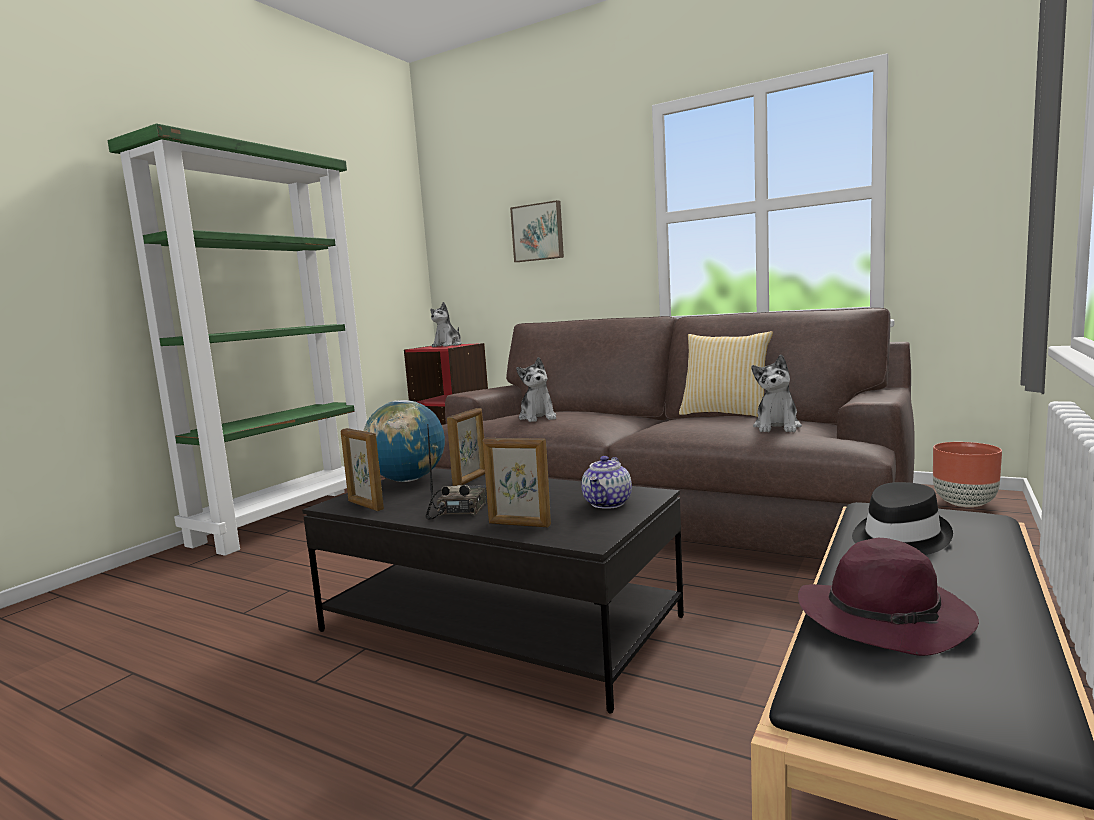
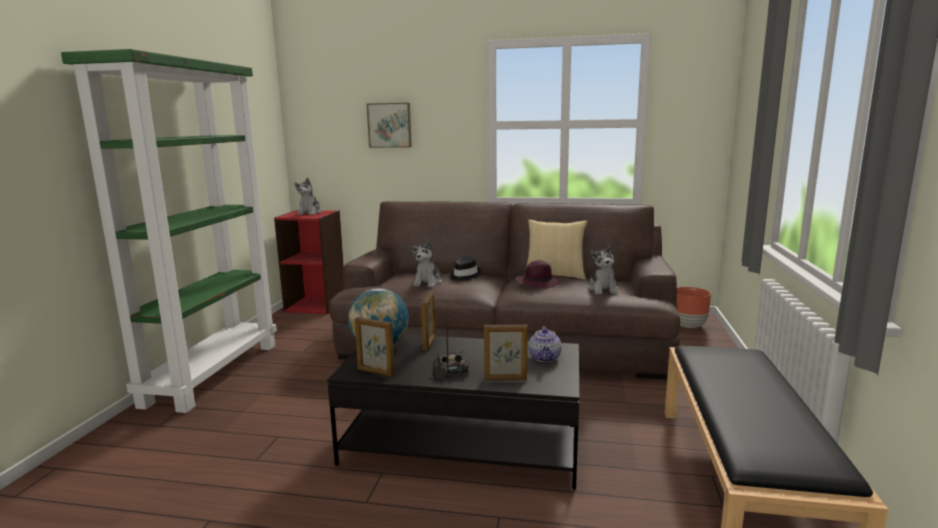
camera: 20 degrees left, 5 degrees up
(538, 417) = (427, 282): plush toy -> plush toy turned 45 degrees clockwise
(886, 618) = (750, 421): purple hat -> purple hat (538, 282)
(898, 538) = (721, 370): black hat -> black hat (464, 276)

